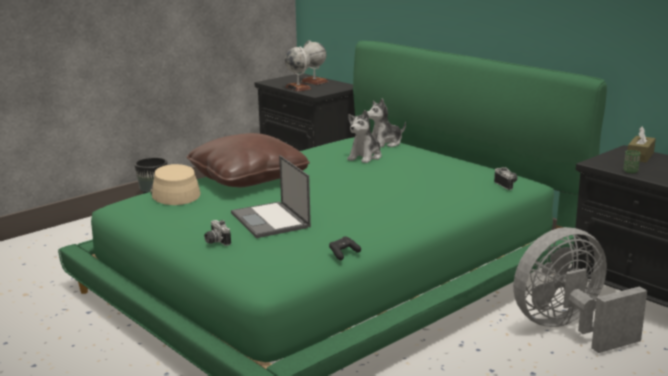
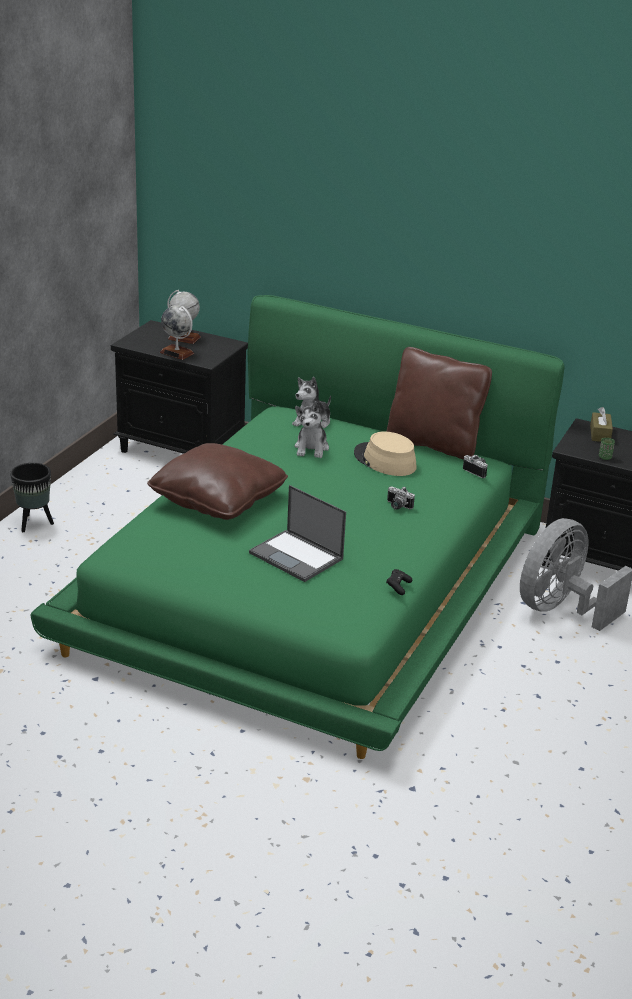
camera: 25 degrees left, 10 degrees up
(174, 193) = (159, 532): beige hat -> beige hat (384, 461)
(215, 241) = (268, 593): camera -> camera (397, 506)
(483, 164) = (433, 443): none -> brown pillow

